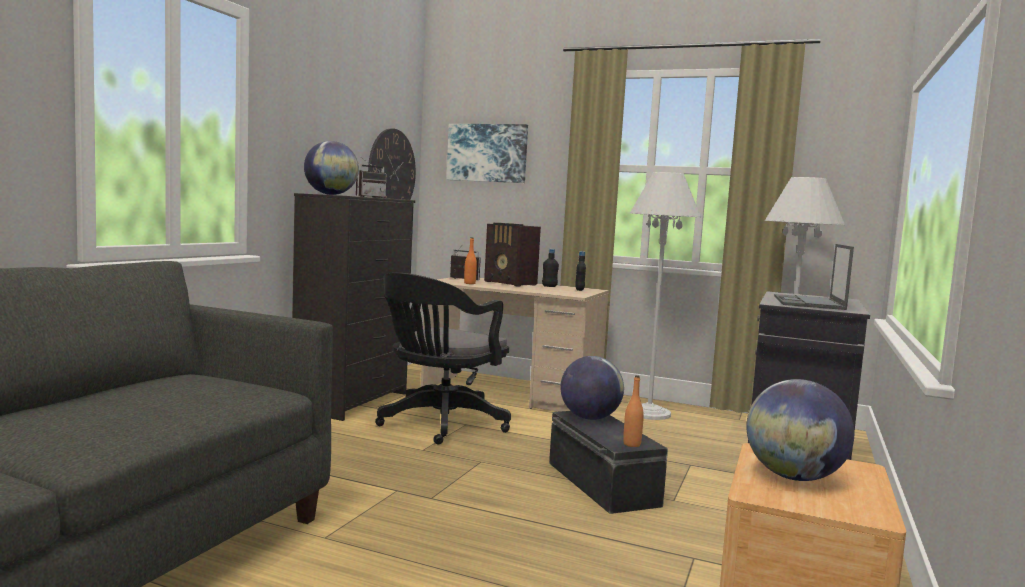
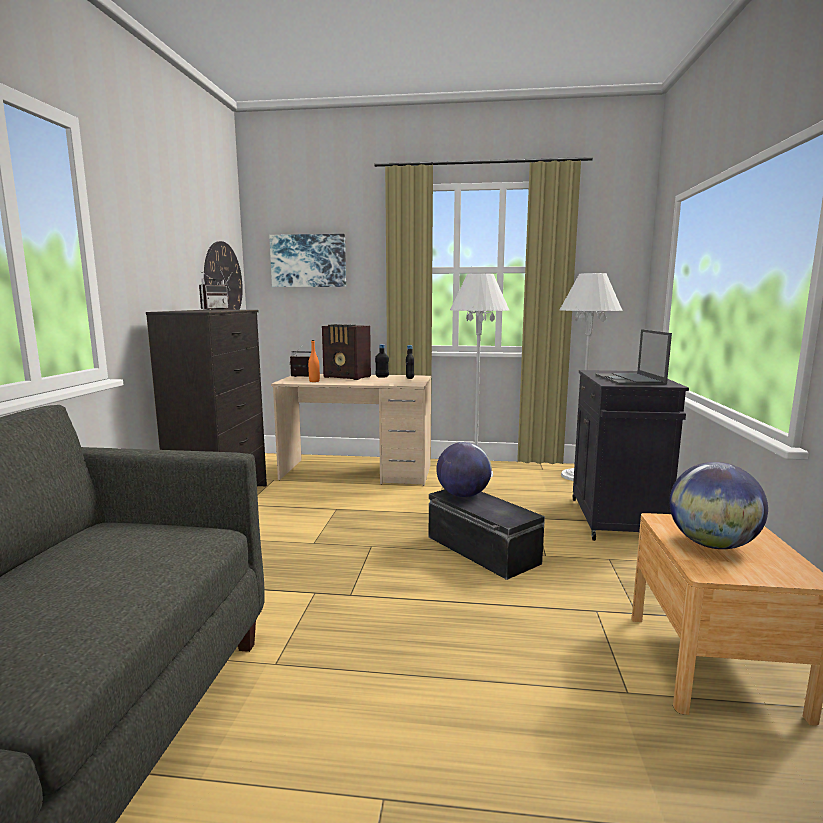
camera: 15 degrees left, 5 degrees up
(331, 194) = (183, 311): globe -> none
(439, 425) = (314, 513): black office chair -> none
(632, 444) = (515, 517): orange bottle -> none

